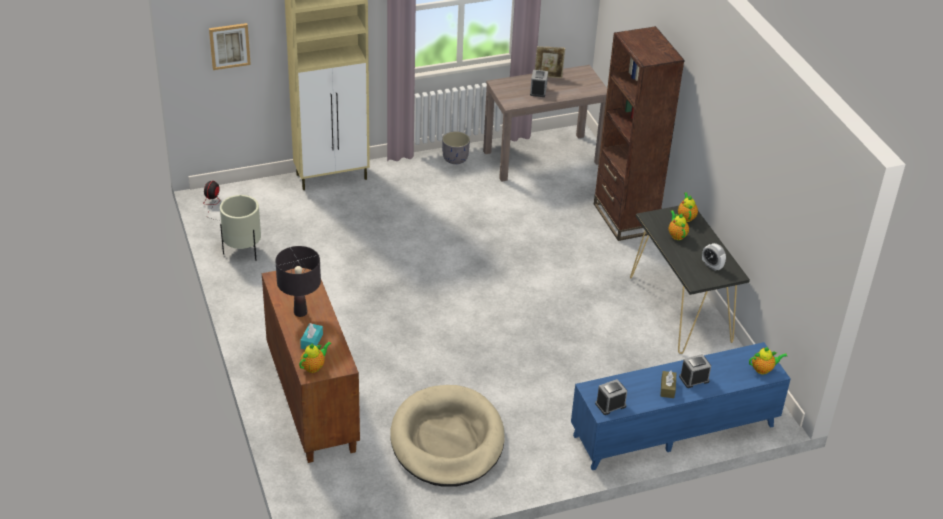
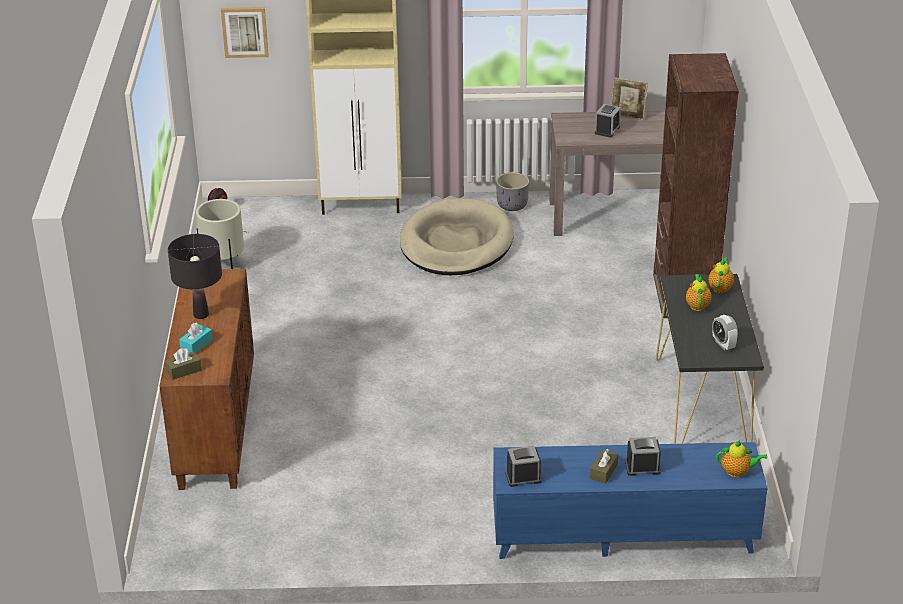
camera: 20 degrees right, 5 degrees down
(314, 367) = (184, 370): teapot -> brown tissue box
(447, 440) = (346, 495): beige dog bed -> beige dog bed (456, 243)

